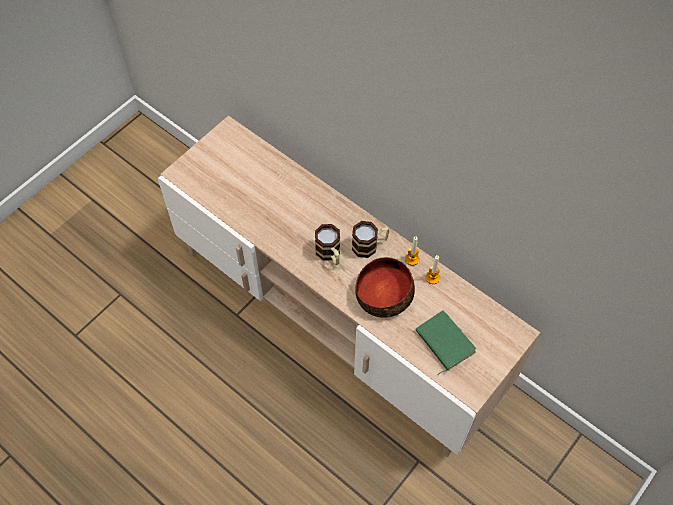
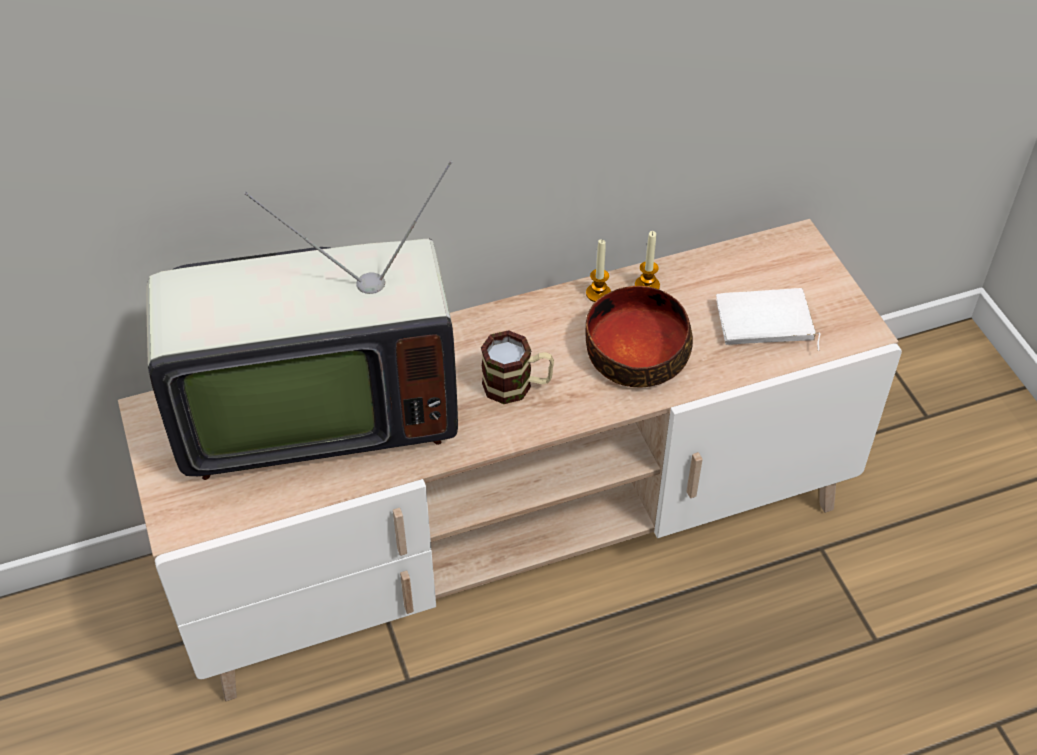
camera: 60 degrees left, 10 degrees down
(264, 185) = (312, 412): none -> television
(369, 245) = (537, 330): mug -> none
(443, 342) = (764, 324): green book -> white book

